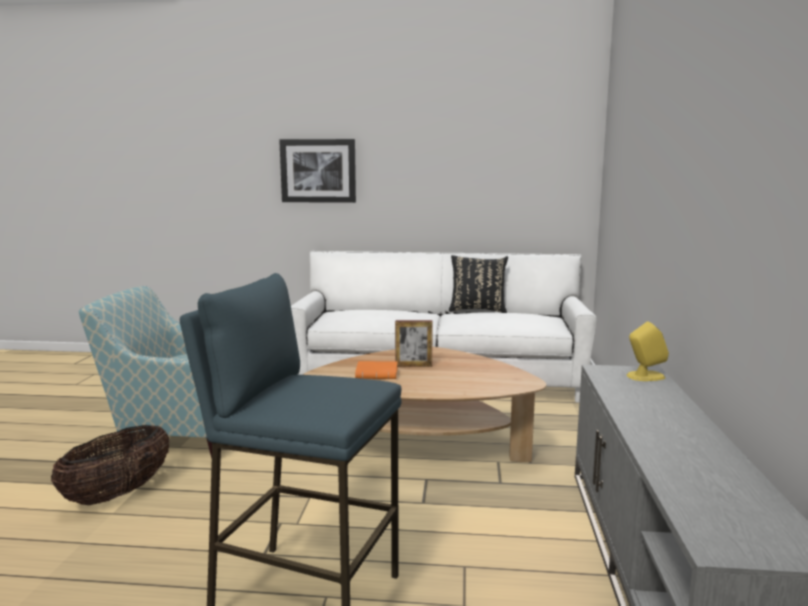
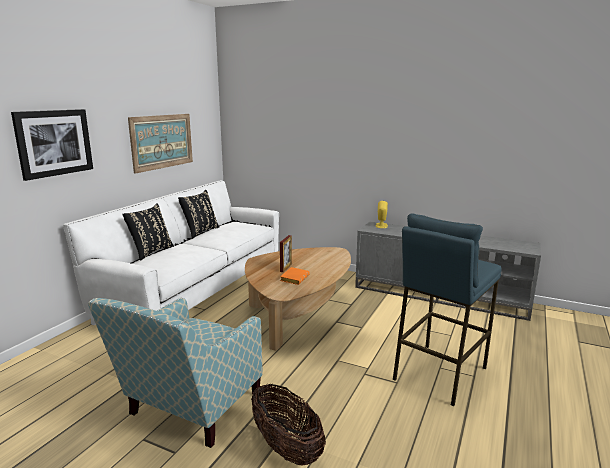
camera: 70 degrees left, 5 degrees up
(383, 307) = (150, 252): none -> black pillow
(467, 184) = (162, 141): none -> picture

